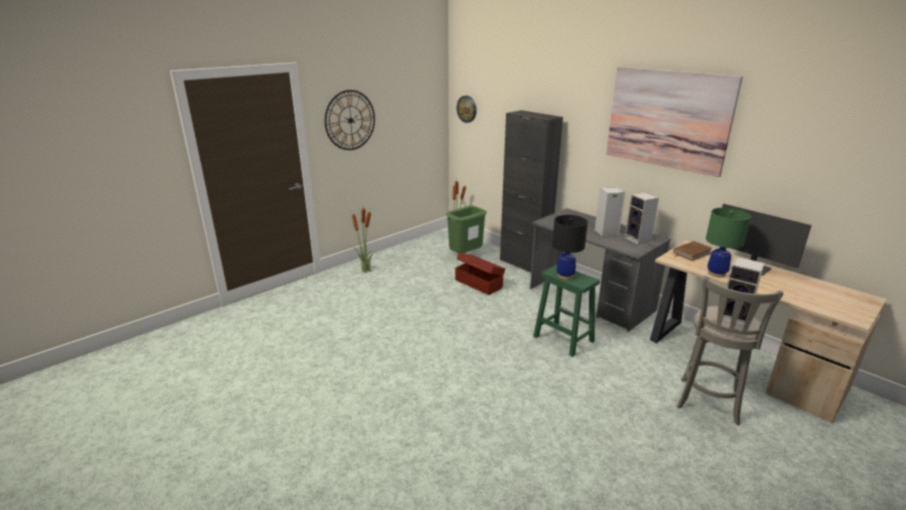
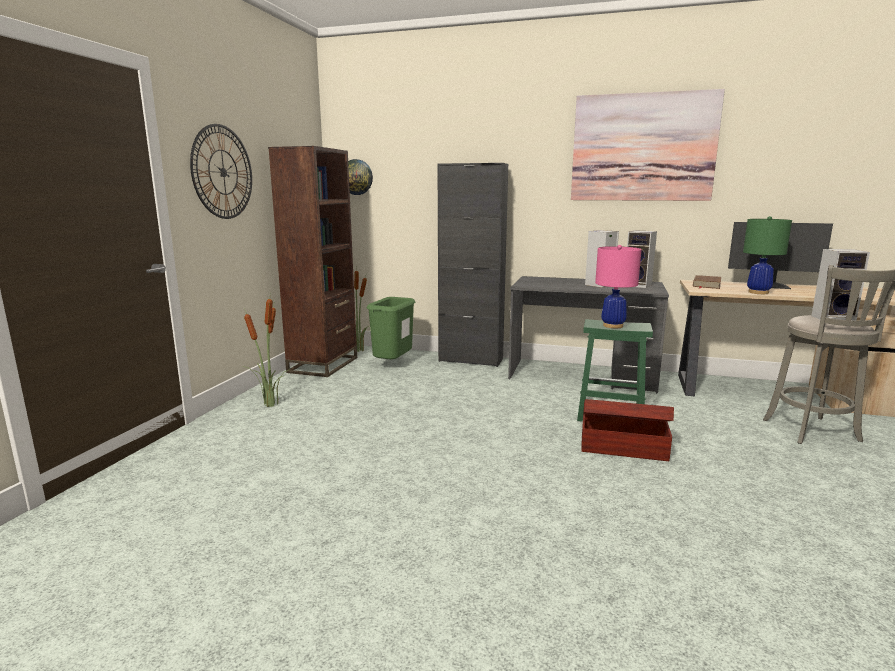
camera: 30 degrees left, 10 degrees down
(423, 245) = (323, 365): none -> brown bookcase
(478, 283) = (444, 386): brown storage box -> brown storage box (622, 447)
(565, 276) = (613, 326): black table lamp -> pink table lamp

